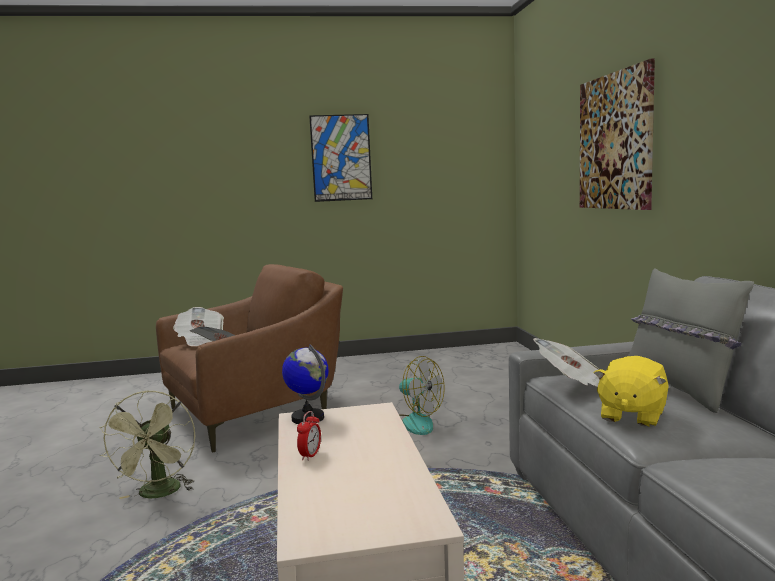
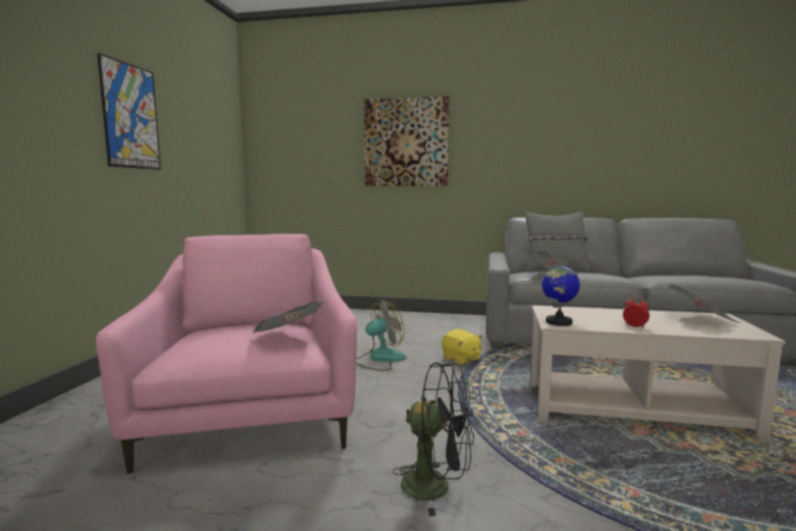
camera: 70 degrees left, 0 degrees up
(158, 494) = (436, 487): green fan -> black fan
(200, 340) = (197, 343): newspaper -> newspaper (701, 320)
(256, 412) = (251, 414): brown armchair -> pink armchair
(631, 415) = (599, 276): yellow plush toy -> yellow plush toy (461, 359)

